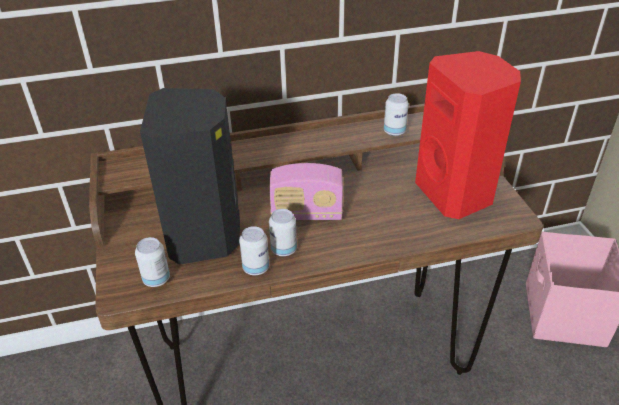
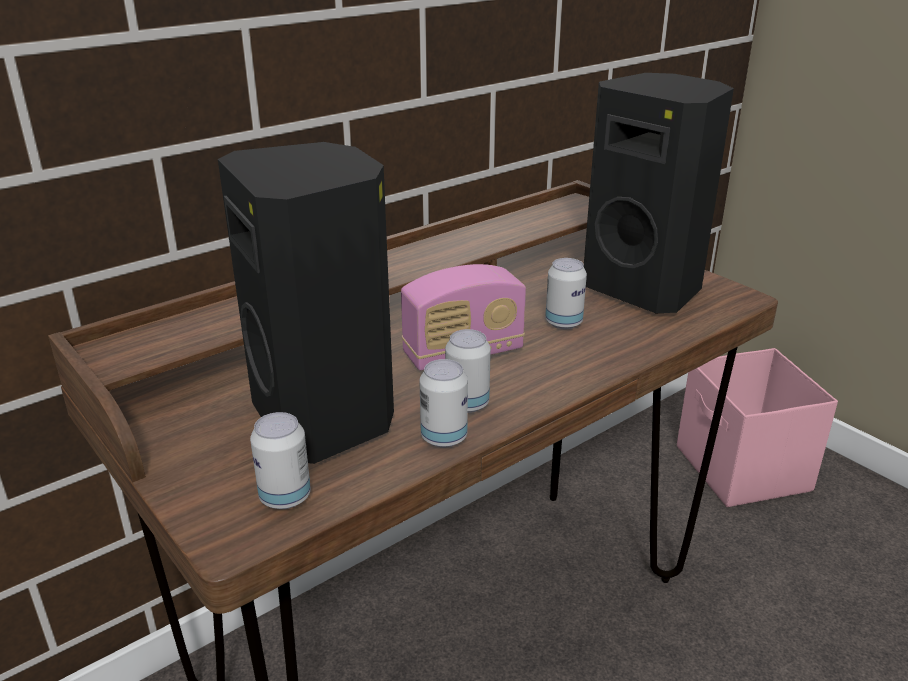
camera: 25 degrees left, 10 degrees down
(394, 131) = (523, 227): can -> can (563, 323)
(456, 194) = (645, 289): red speaker -> black speaker

